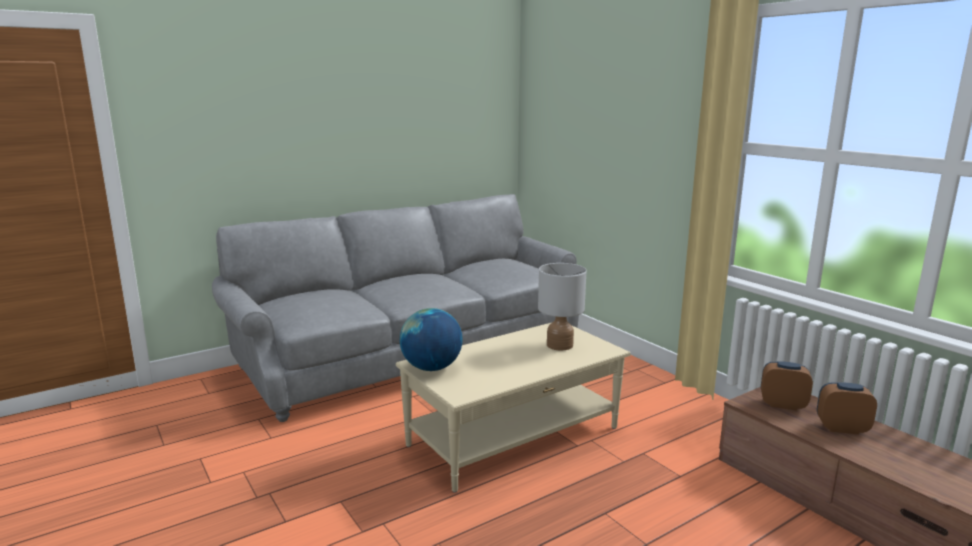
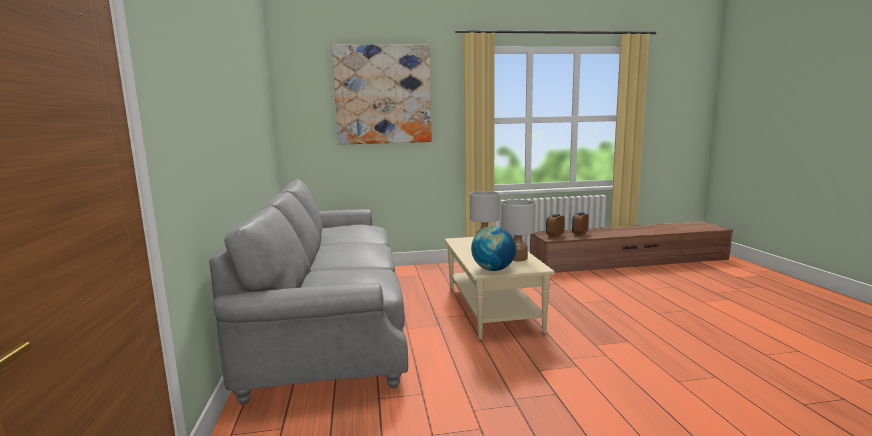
camera: 65 degrees left, 5 degrees down
(496, 375) = (517, 258): none -> grey table lamp
(614, 93) = (383, 95): none -> picture

